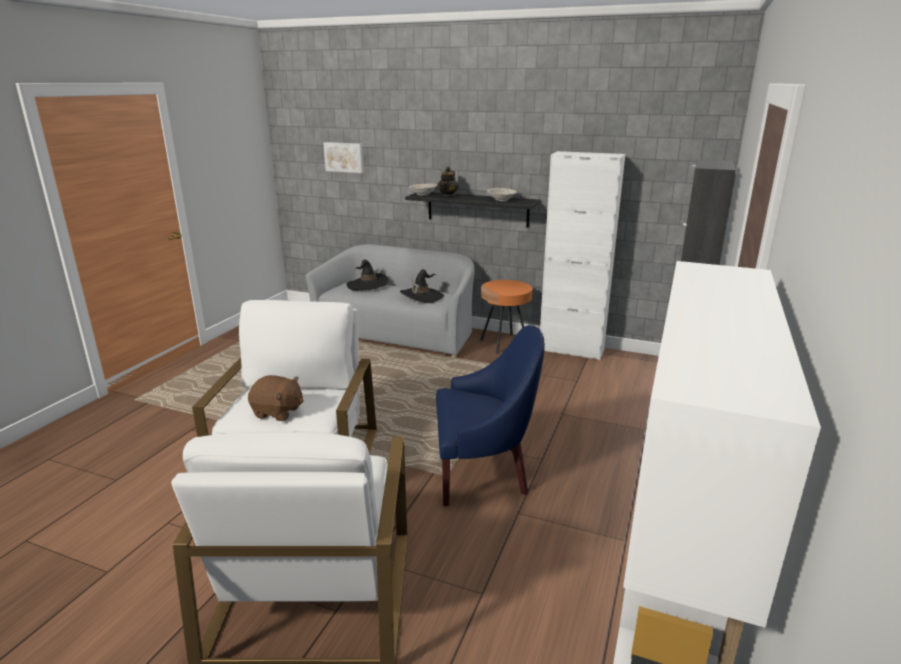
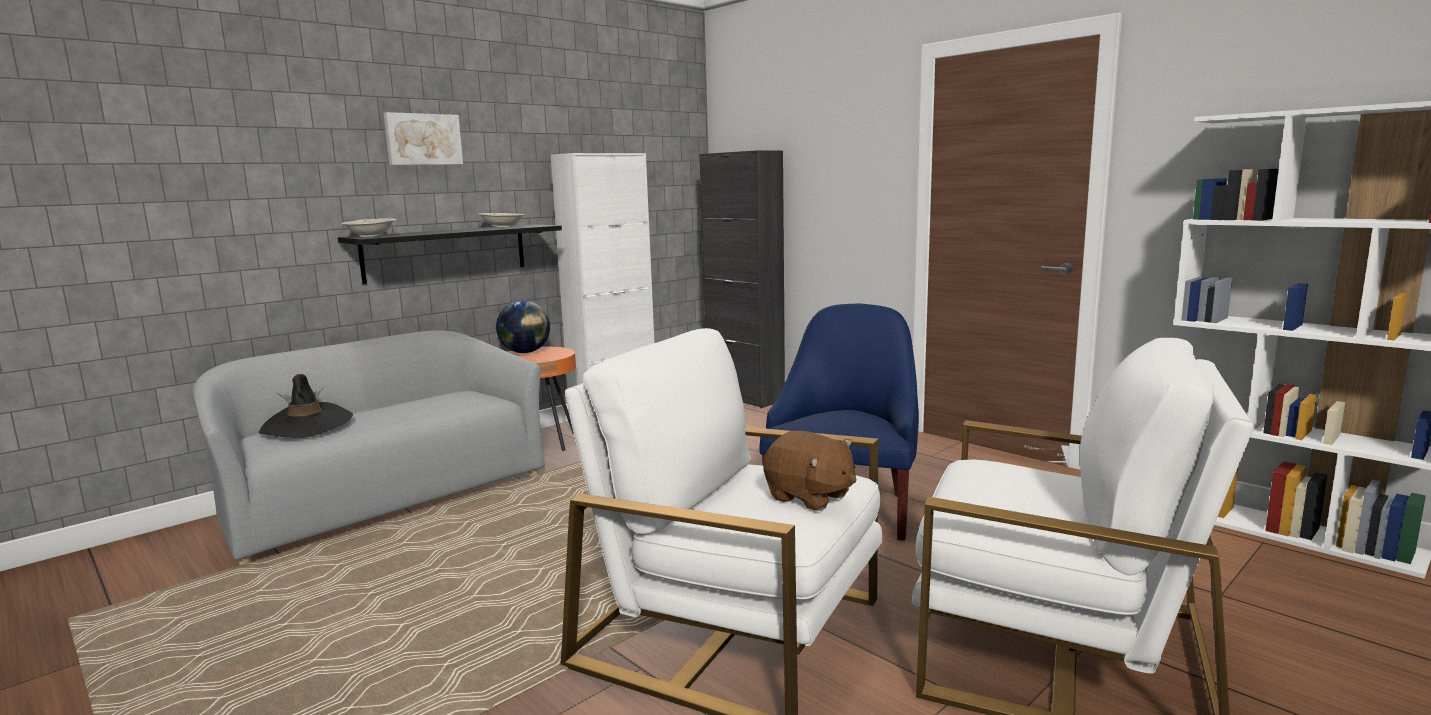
camera: 65 degrees left, 10 degrees down
(277, 412) = (809, 497): brown plush toy -> brown plush toy turned 90 degrees clockwise
(344, 157) = (143, 187): picture -> picture (423, 139)
(422, 296) = (439, 404): black hat -> none
(448, 197) = (422, 233): teapot -> none
(507, 284) = (525, 352): none -> globe

